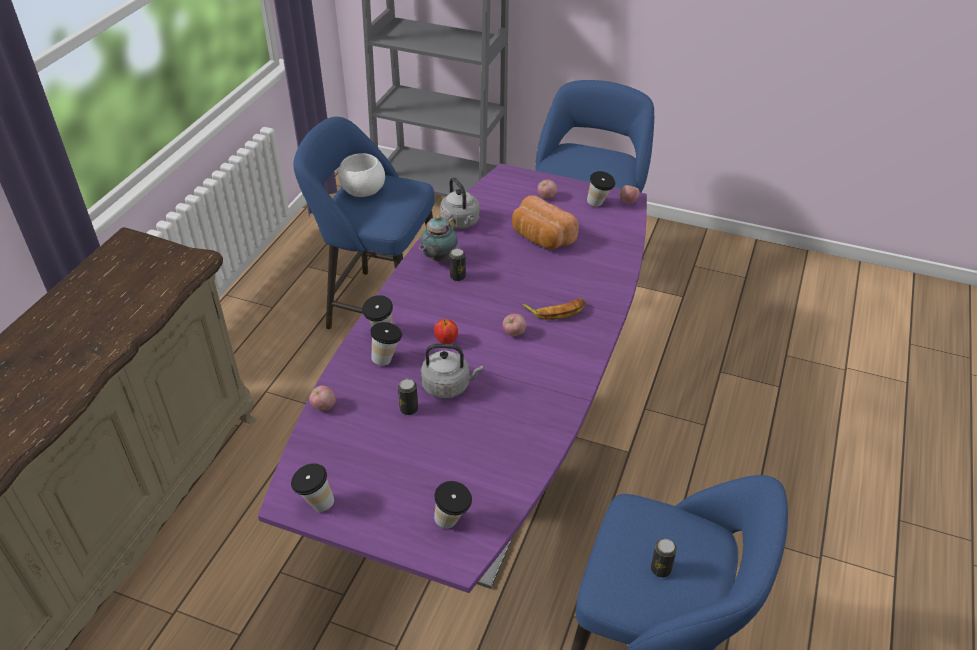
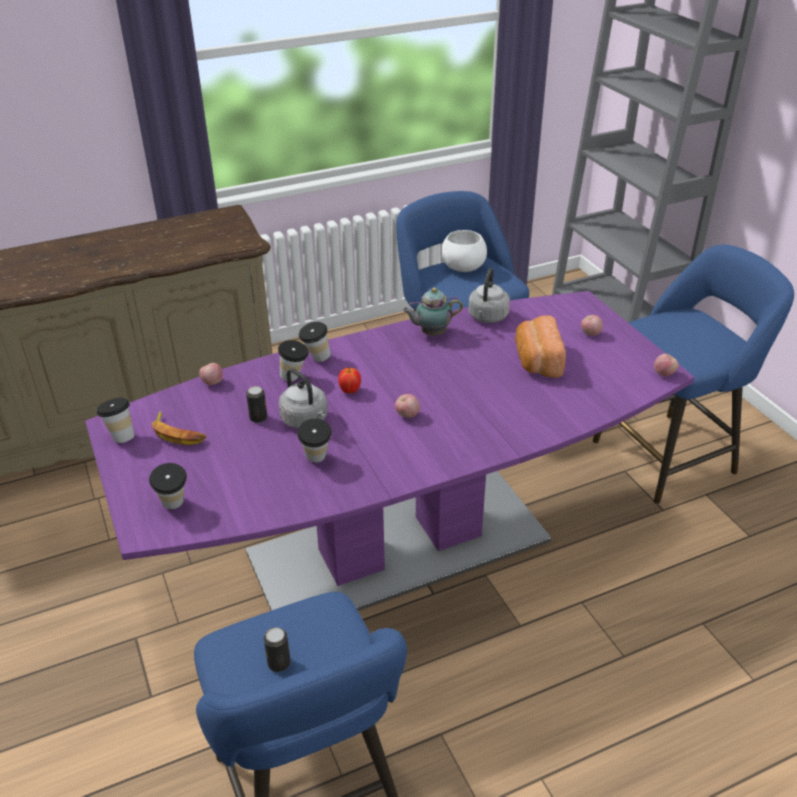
camera: 45 degrees right, 5 degrees down
(457, 277) = (426, 353): can -> none
(556, 311) = (465, 419): banana -> banana (178, 433)
(599, 204) = (631, 362): cup -> cup (316, 460)

